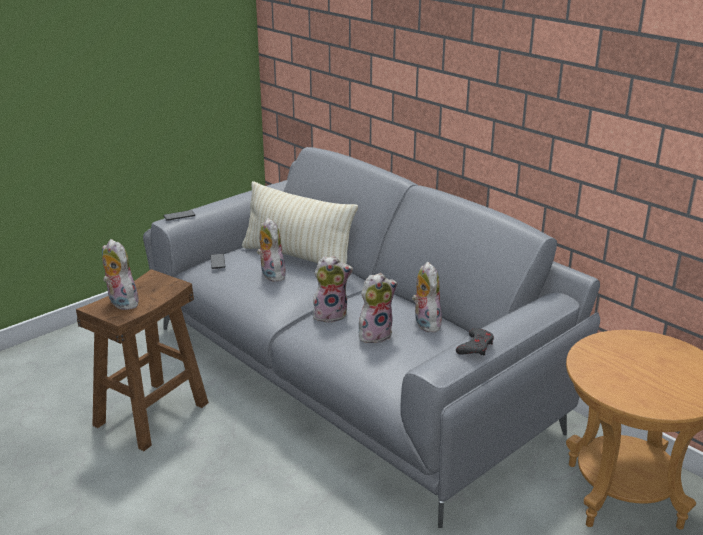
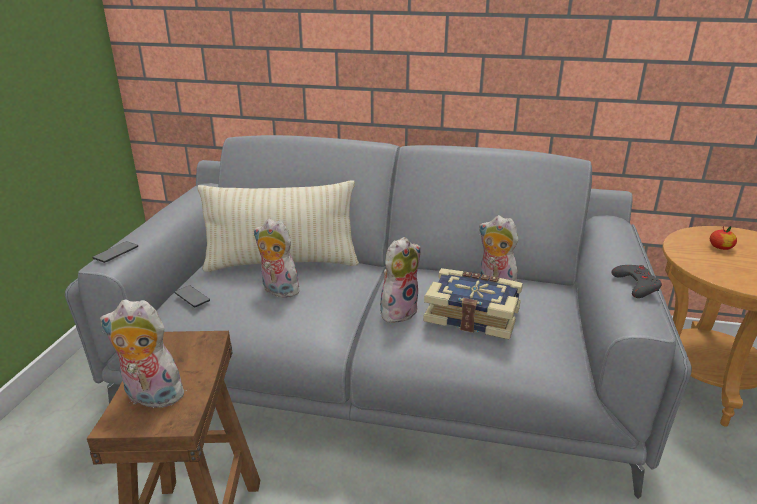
camera: 35 degrees left, 0 degrees up
(375, 334) = (473, 314): plush toy -> book
(639, 355) = (720, 247): none -> apple

